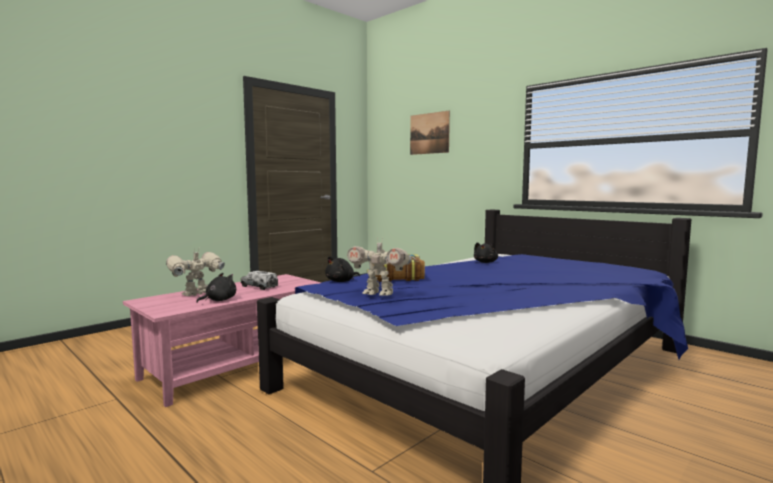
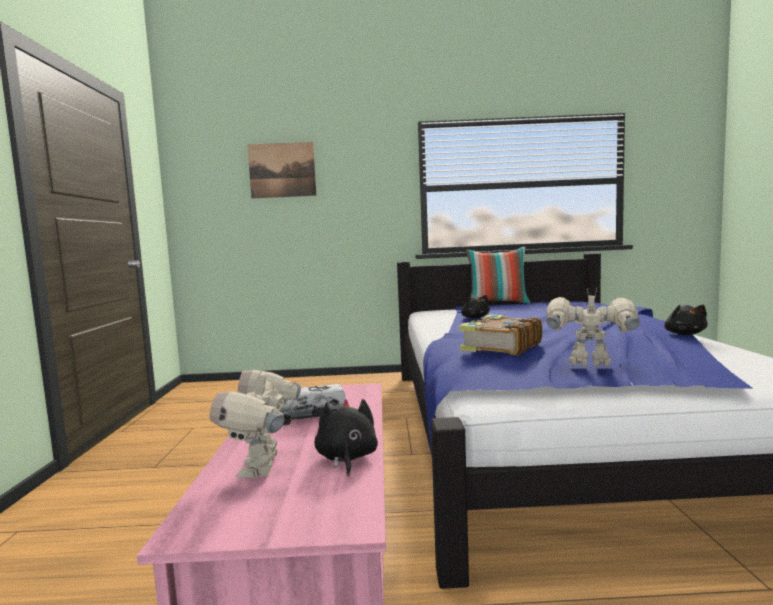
camera: 45 degrees left, 0 degrees up
(341, 281) = (470, 367): black plush toy -> black plush toy (684, 334)
(379, 294) = (590, 365): toy robot -> toy robot turned 135 degrees counterclockwise
(568, 257) = (498, 303): none -> pillow

